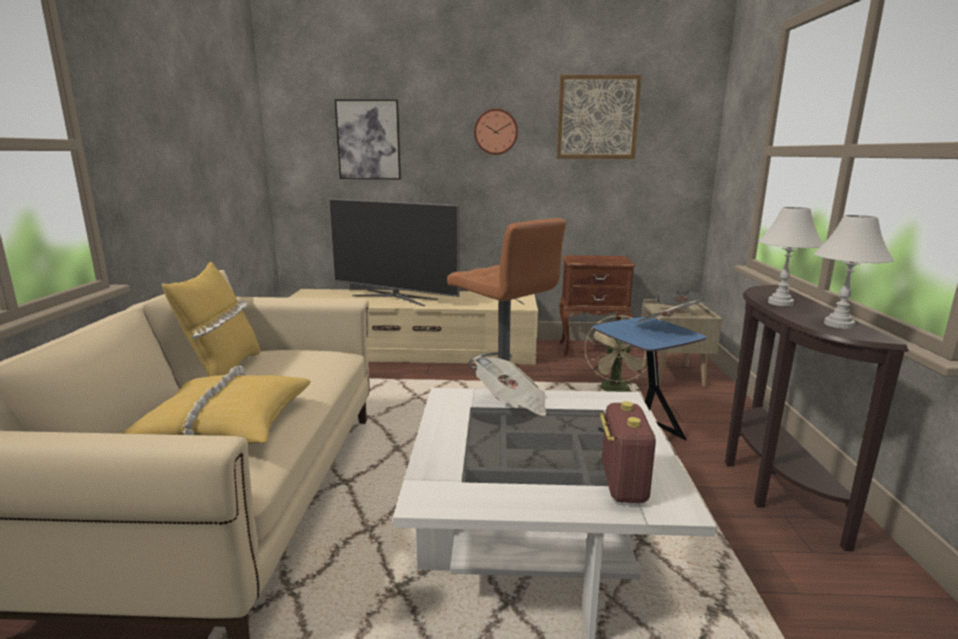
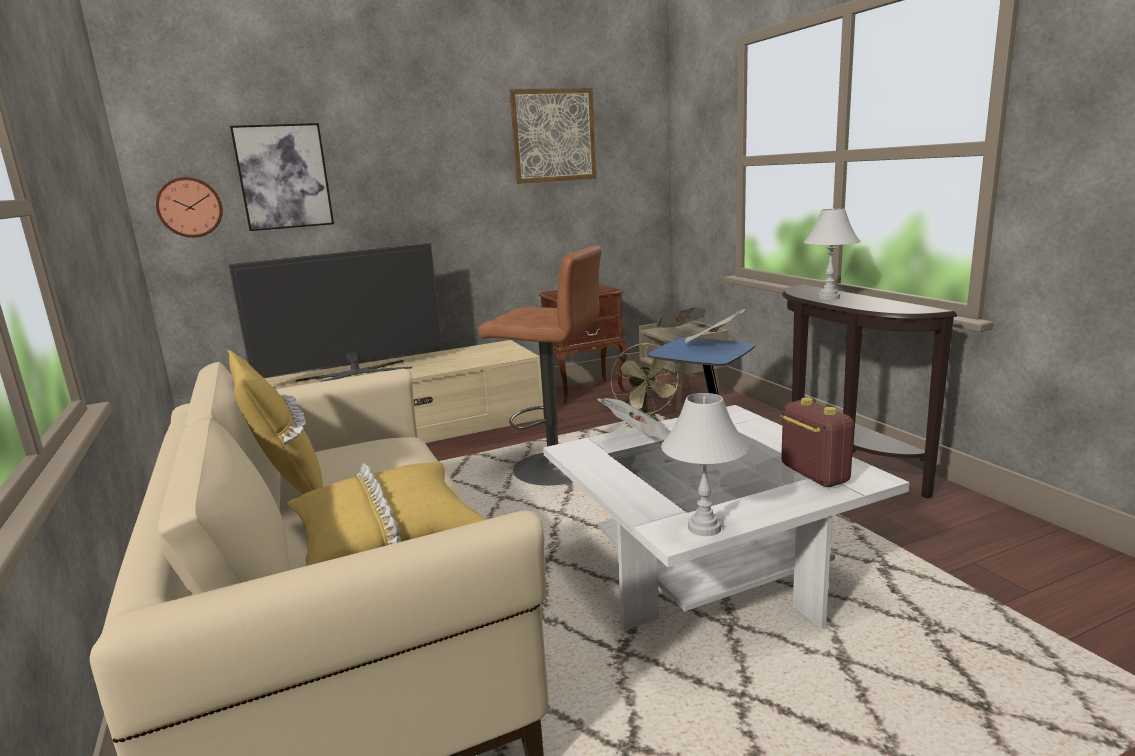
camera: 25 degrees left, 0 degrees up
(394, 297) = (355, 374): television -> television turned 150 degrees clockwise
(496, 132) = (445, 157): wall clock -> wall clock (190, 207)
(839, 324) = (893, 305): white table lamp -> white table lamp (704, 527)

